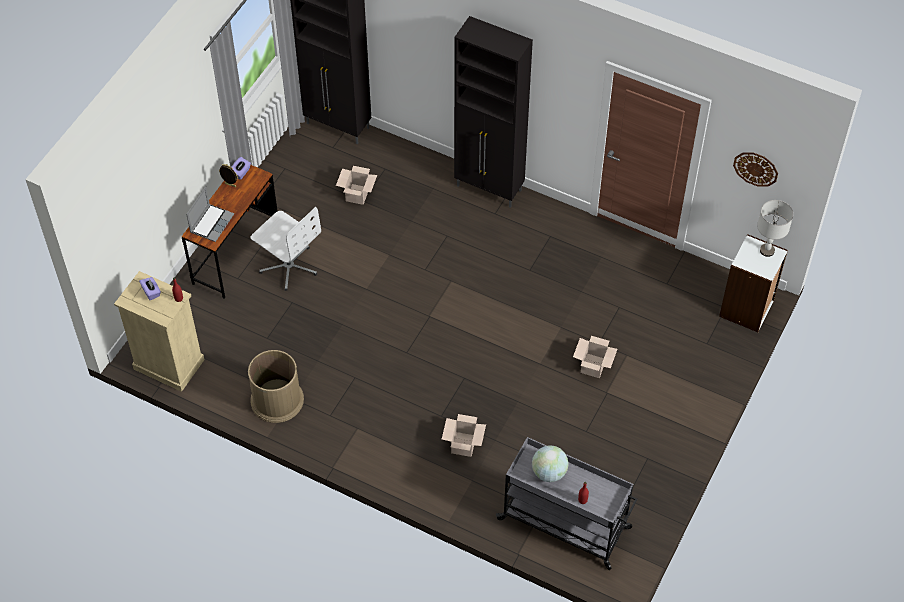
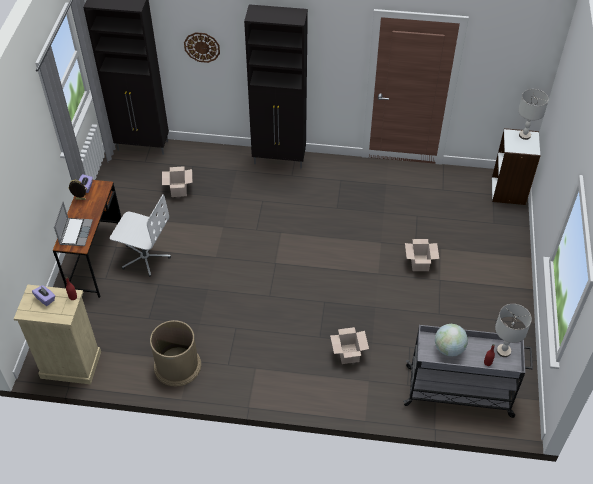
camera: 20 degrees left, 5 degrees down
(606, 493) = (503, 351): none -> grey table lamp
(755, 168) = (507, 69): wall clock -> wall clock (202, 47)

